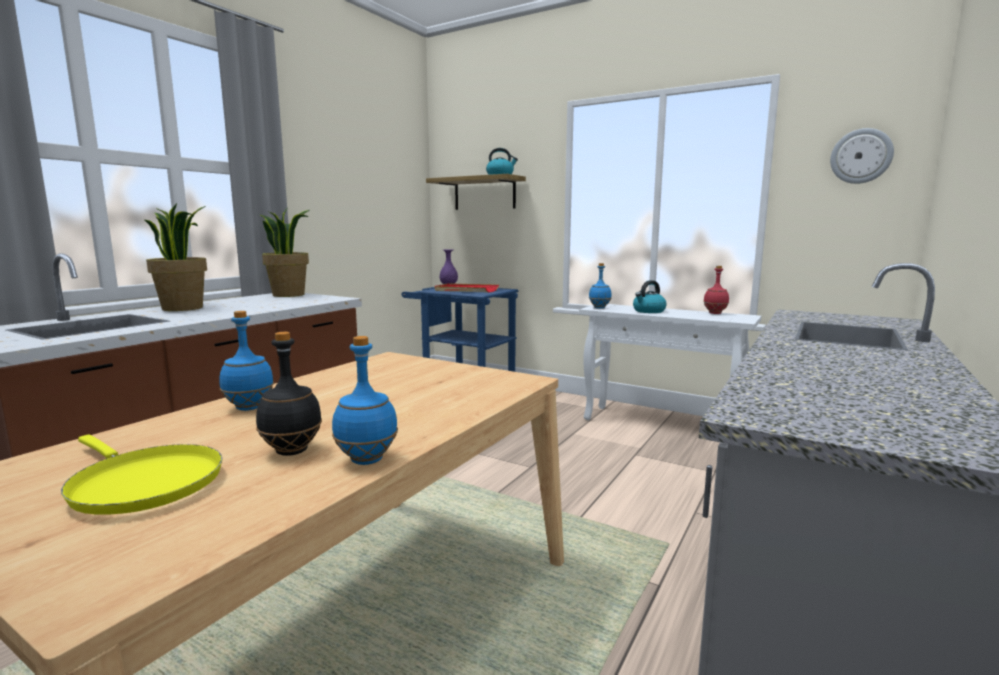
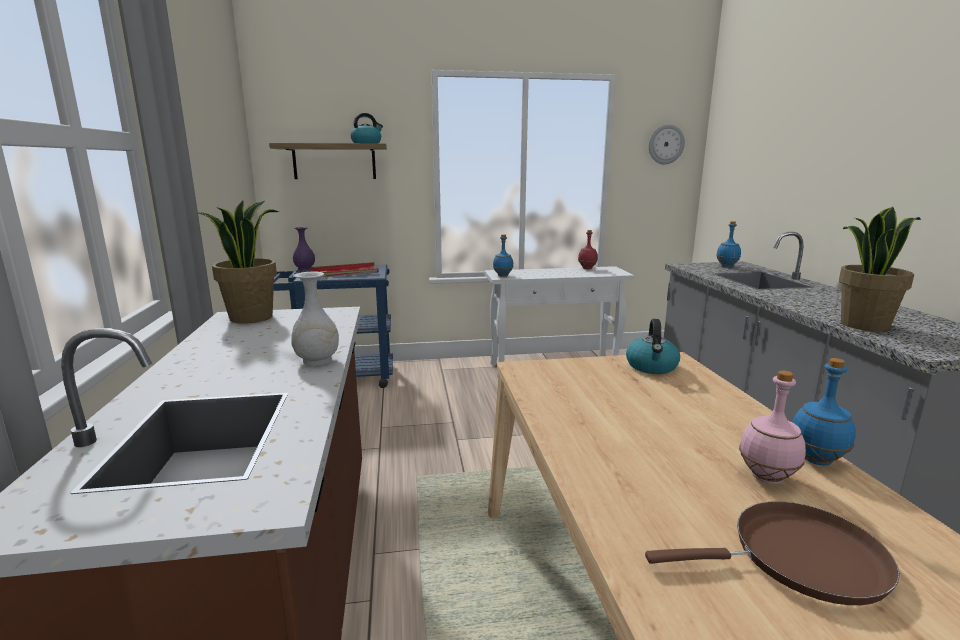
camera: 40 degrees left, 5 degrees up
(143, 483) = (798, 559): yellow frying pan -> brown frying pan
(183, 308) = (203, 370): potted plant -> potted plant (863, 325)
(232, 313) = (317, 361): none -> white vase
(249, 408) = (607, 460): blue bottle -> blue bottle (727, 266)
(292, 451) = (767, 478): black bottle -> pink bottle
(648, 311) = (544, 273): kettle -> kettle (652, 367)

